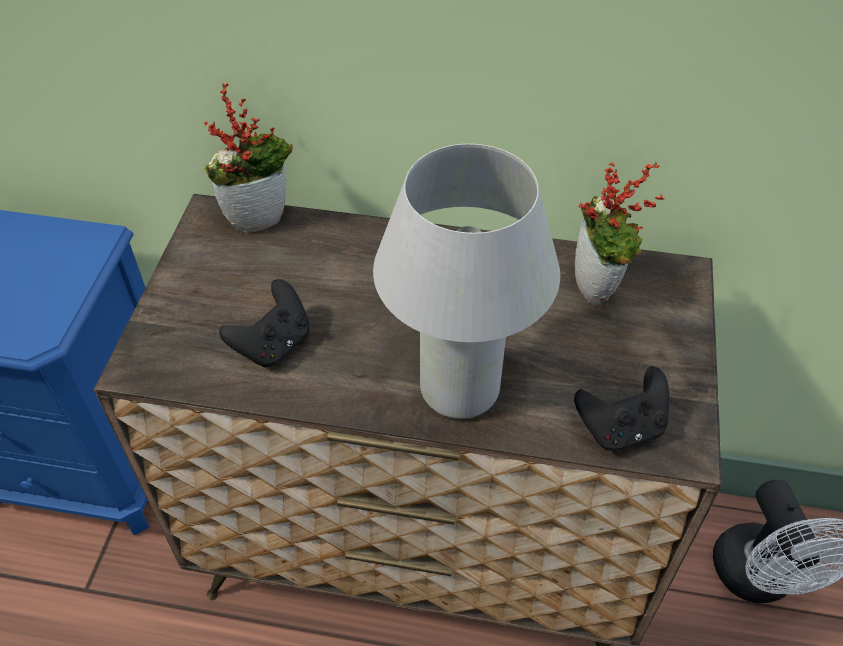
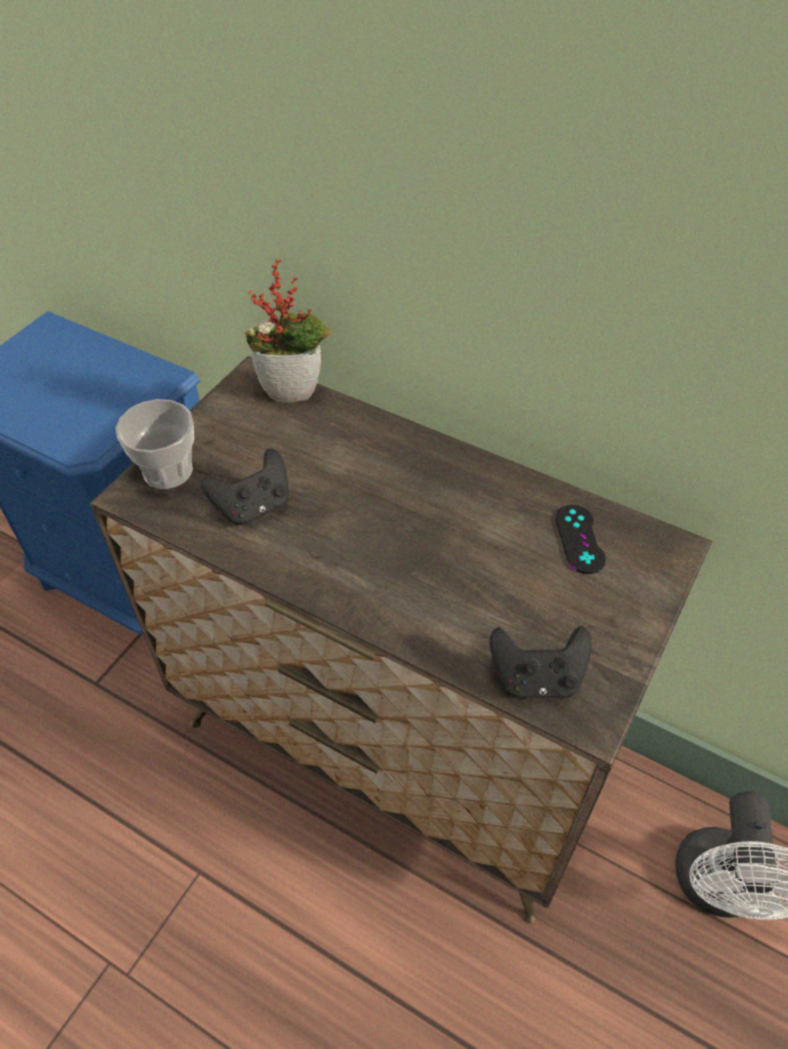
camera: 20 degrees right, 0 degrees up
(164, 333) = (167, 471): none -> cup
(459, 389) = (399, 595): white table lamp -> none
(599, 288) = (579, 539): potted plant -> black game controller

